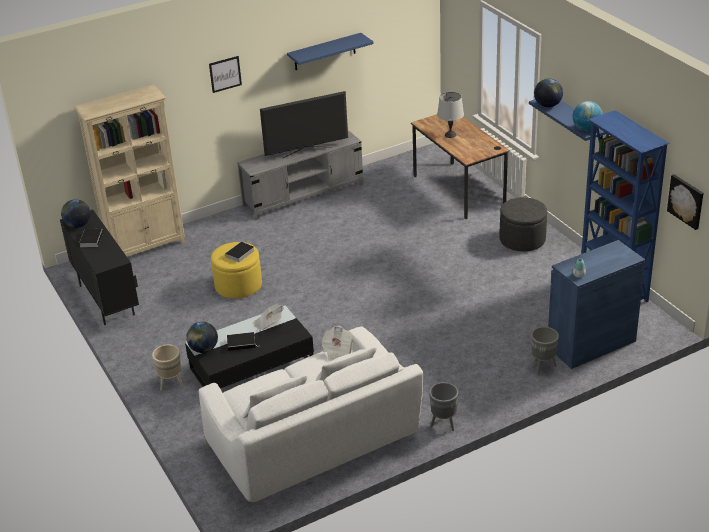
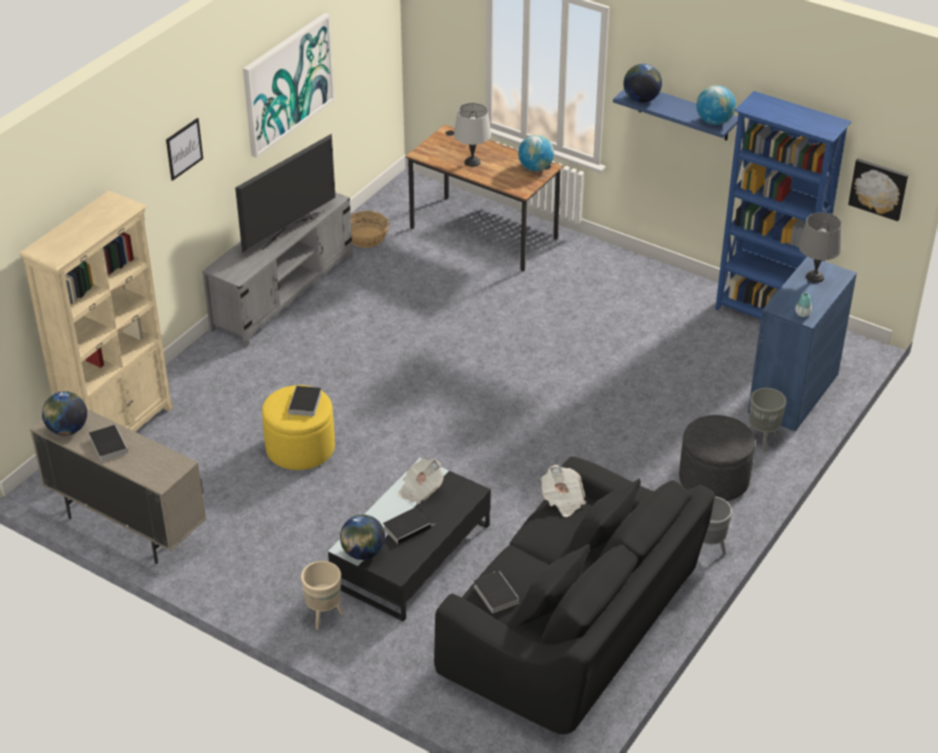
camera: 30 degrees left, 5 degrees up
(106, 300) = (127, 526): black cabinet -> beige cabinet
(246, 393) = (494, 593): none -> book
(313, 442) = (573, 628): white sofa -> black sofa
(324, 52) = (288, 83): blue shelf -> picture
(381, 175) = (366, 238): none -> basket
(489, 147) = (535, 168): none -> globe
(522, 240) = (613, 280): grey ottoman -> grey ottoman (714, 479)
(610, 254) = (814, 277): none -> grey table lamp

